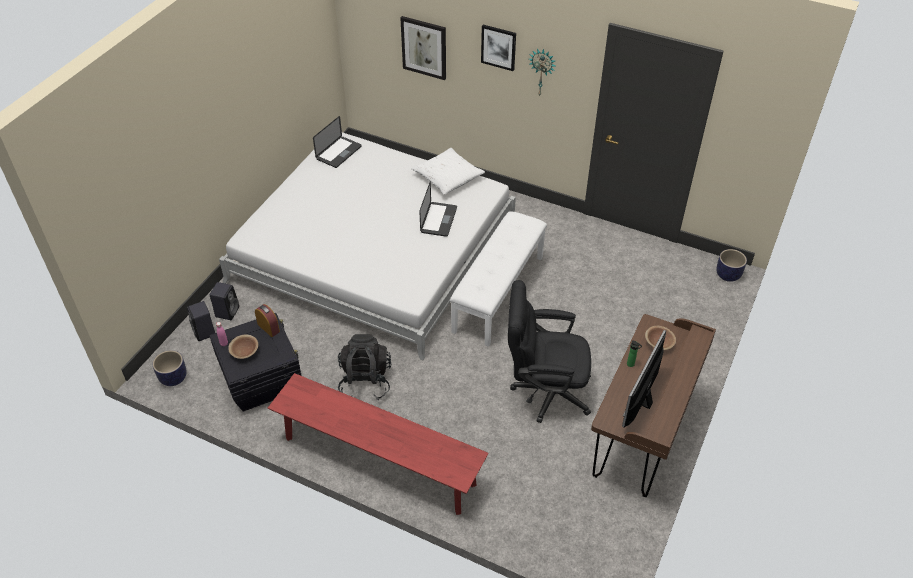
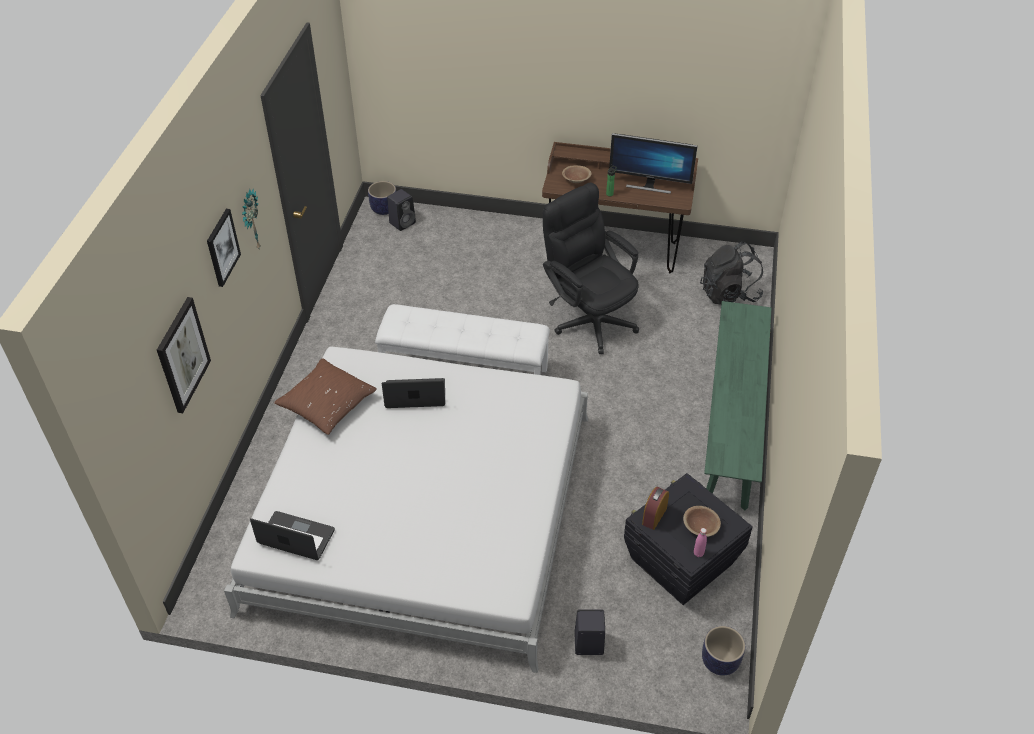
camera: 105 degrees left, 0 degrees up
(204, 332) = (633, 657): black speaker -> black speaker (403, 222)
(365, 381) = (638, 461): black backpack -> black backpack (729, 293)
(379, 461) = (732, 423): red bench -> green bench
(448, 177) = (326, 404): white pillow -> brown pillow
(544, 391) = (589, 318): black office chair -> black office chair turned 150 degrees clockwise

